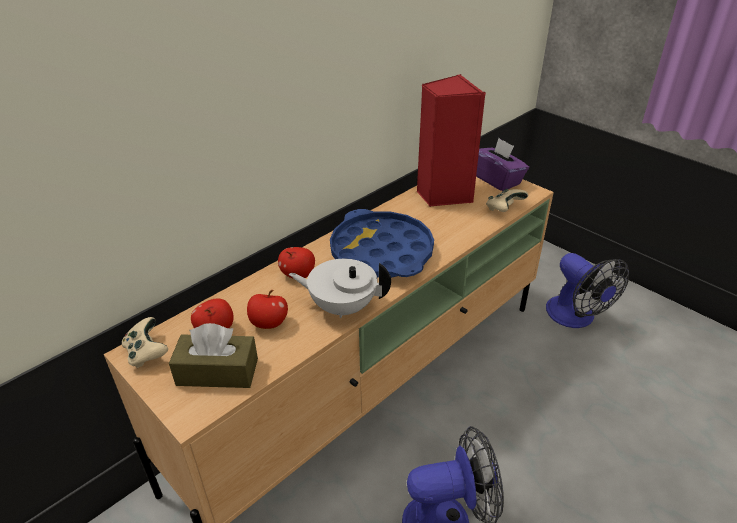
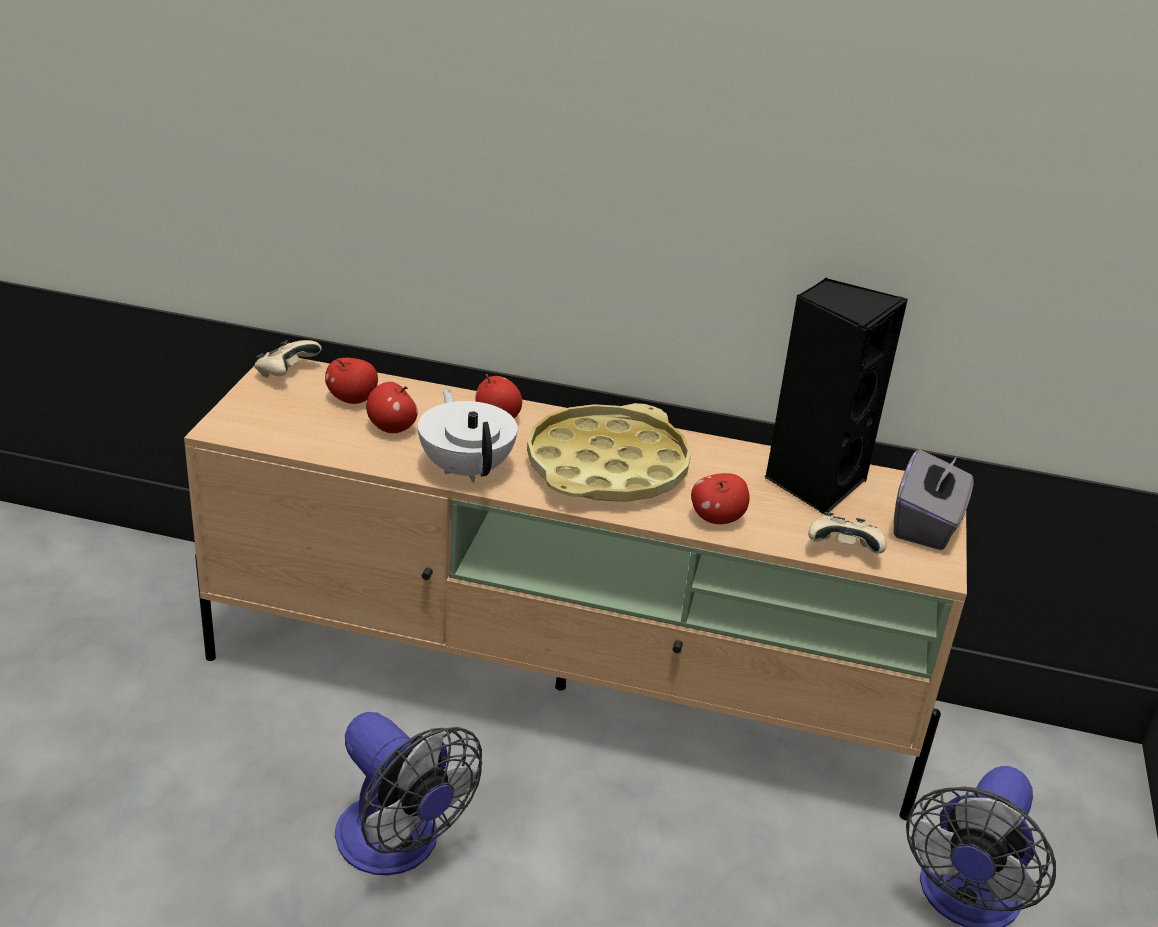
camera: 55 degrees right, 5 degrees down
(217, 372) = (291, 423): brown tissue box -> none
(381, 252) = (607, 467): blue tray -> yellow tray
(443, 194) = (813, 482): red speaker -> black speaker
(455, 235) = (717, 519): none -> apple
(497, 179) = (926, 525): purple tissue box -> grey tissue box

